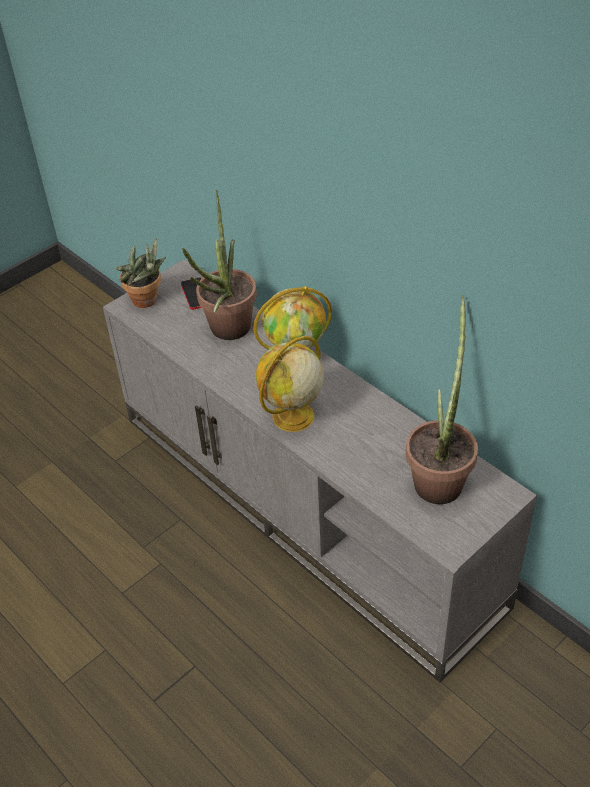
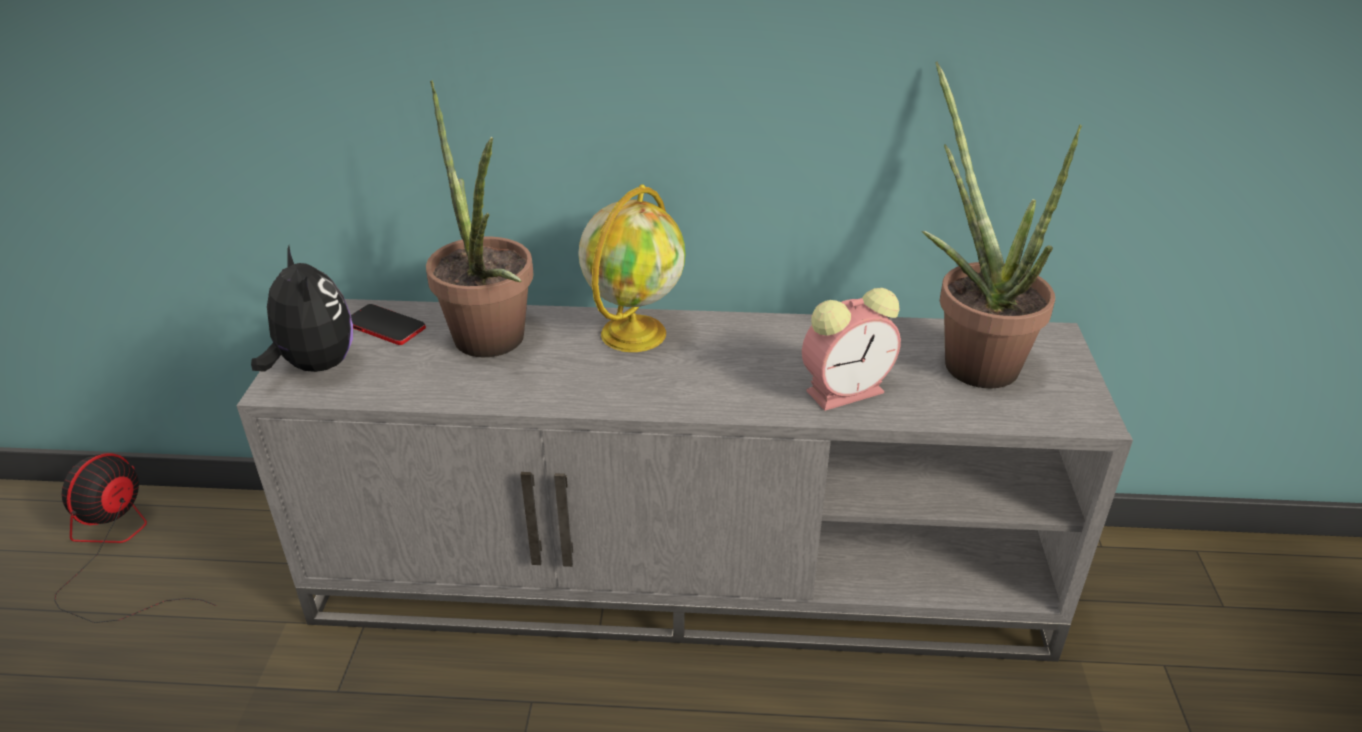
camera: 45 degrees left, 10 degrees down
(91, 338) = (118, 551): none -> fan
(148, 301) = (314, 365): potted plant -> plush toy
(292, 417) = (717, 390): globe -> none
(351, 455) = (847, 390): none -> alarm clock

